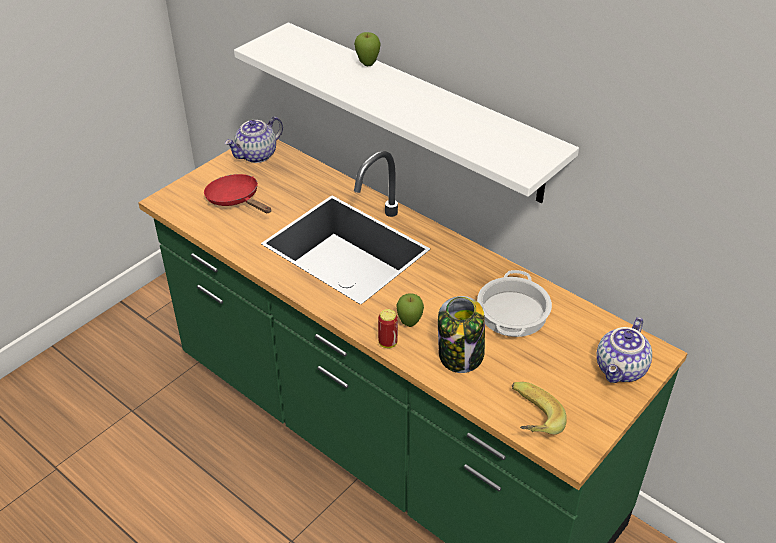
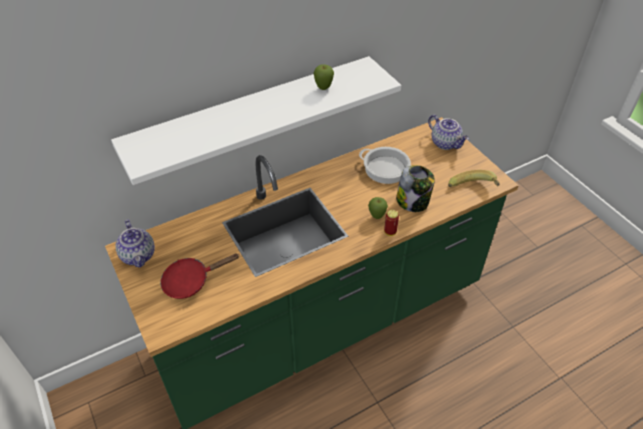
camera: 70 degrees left, 5 degrees up
(367, 65) = (214, 112): apple -> apple (323, 88)

